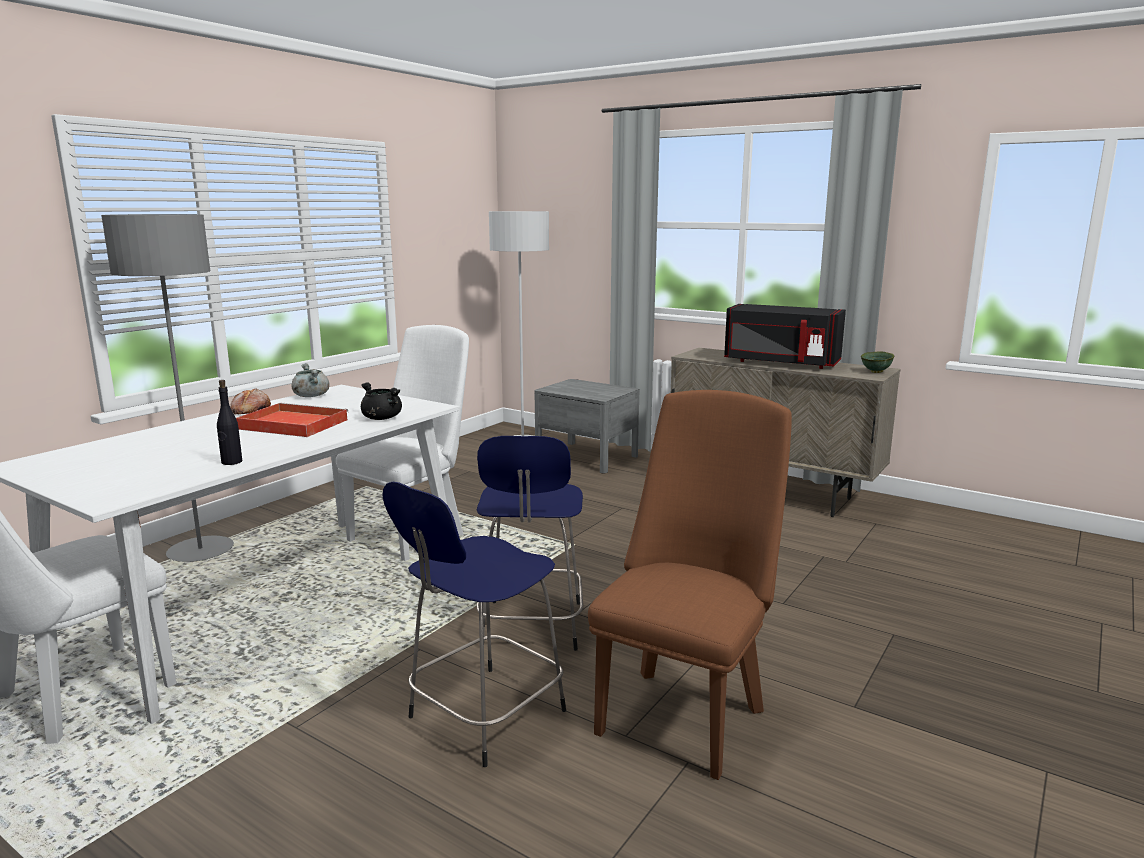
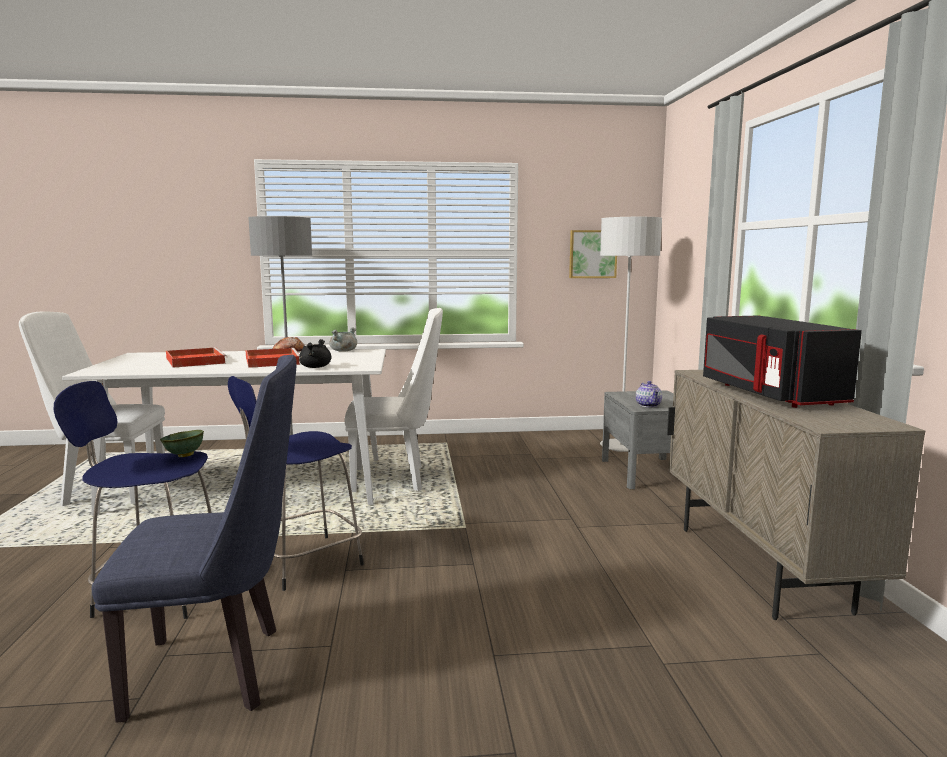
camera: 50 degrees right, 5 degrees down
(183, 448) = (194, 360): none -> red tray
(231, 462) = (177, 370): black bottle -> none
(452, 247) = (592, 254): none -> picture
(599, 394) = (648, 405): none -> teapot
(684, 712) = (220, 670): brown chair -> blue chair
(876, 372) = (859, 425): green bowl -> green bowl (184, 456)

